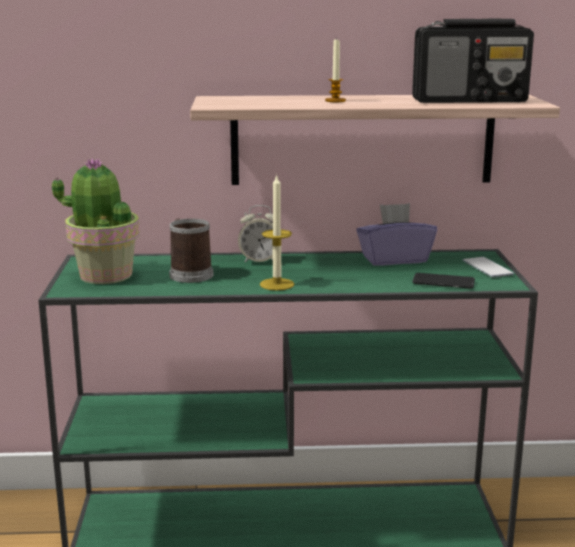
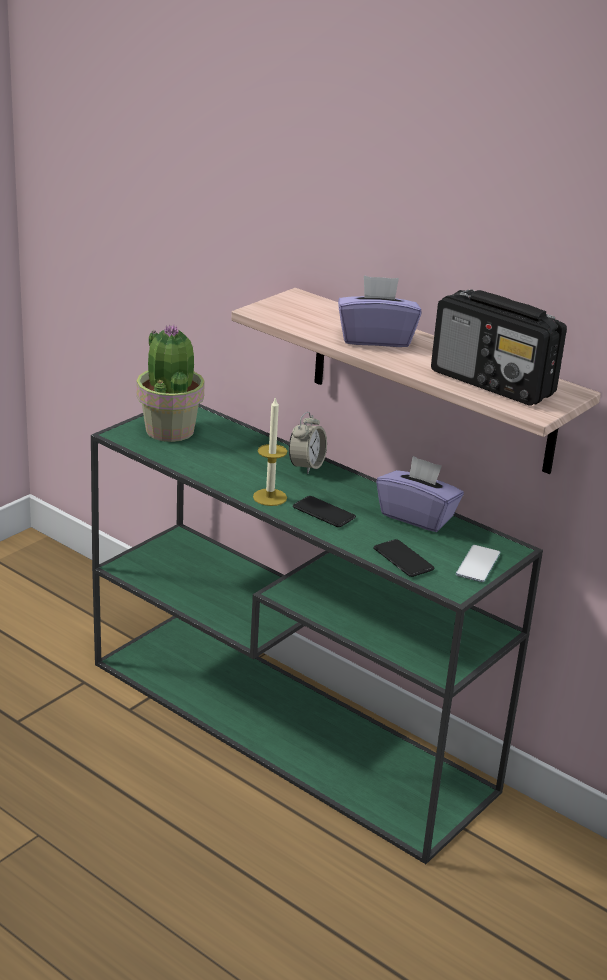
camera: 40 degrees right, 10 degrees up
(189, 273) = (228, 456): mug -> none
(259, 260) = (306, 466): alarm clock -> alarm clock turned 105 degrees counterclockwise
(334, 279) = (324, 513): none -> phone
(335, 101) = (375, 338): candle -> purple tissue box

